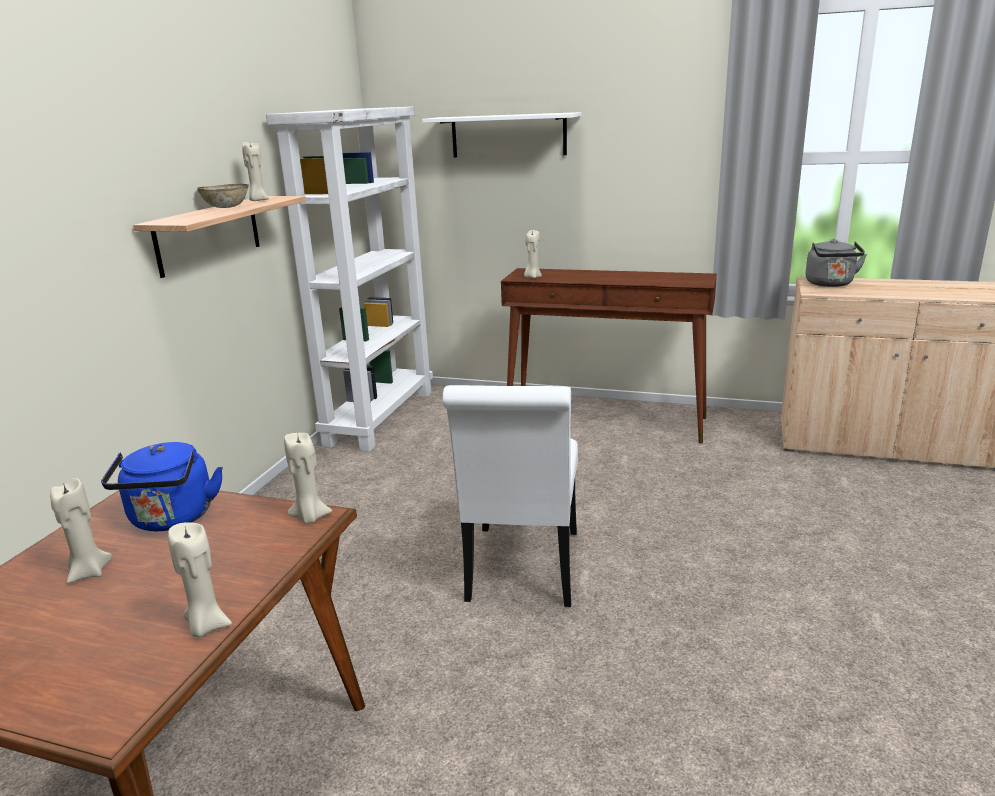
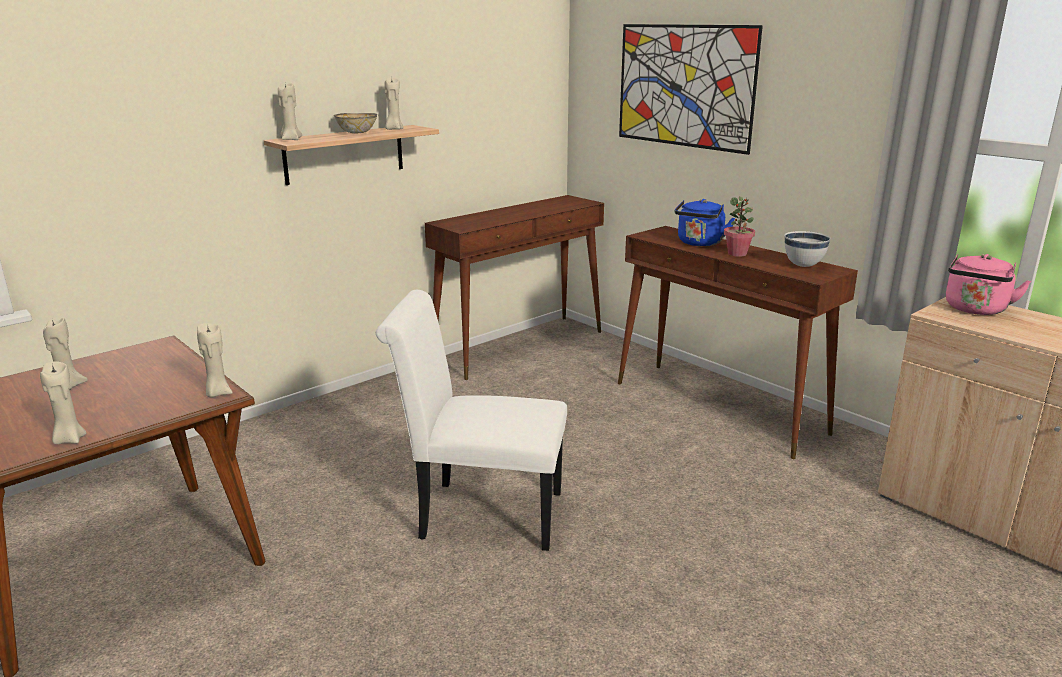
camera: 30 degrees right, 0 degrees up
(172, 519) = (150, 368): blue kettle -> blue kettle (699, 243)
(380, 417) = (520, 346): white bookcase -> brown console table
(508, 135) = (684, 86): white shelf -> picture
(522, 572) = (481, 514): white chair -> white chair turned 60 degrees clockwise
(532, 277) = (660, 237): beige candle -> beige candle (291, 139)
(615, 278) = (737, 254): none -> potted plant
(677, 277) = (803, 266): none -> white bowl
(830, 284) = (975, 310): grey kettle -> pink kettle

